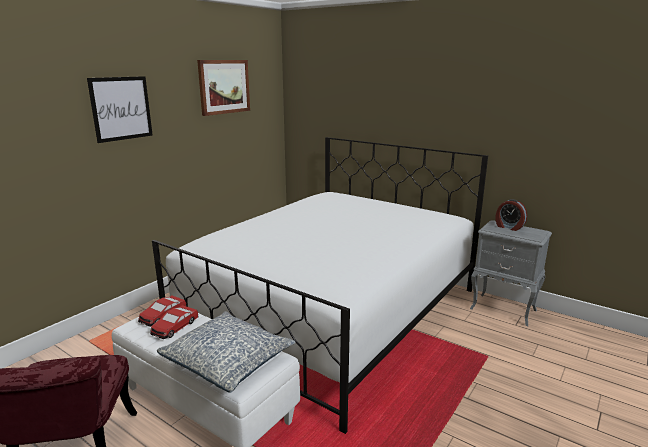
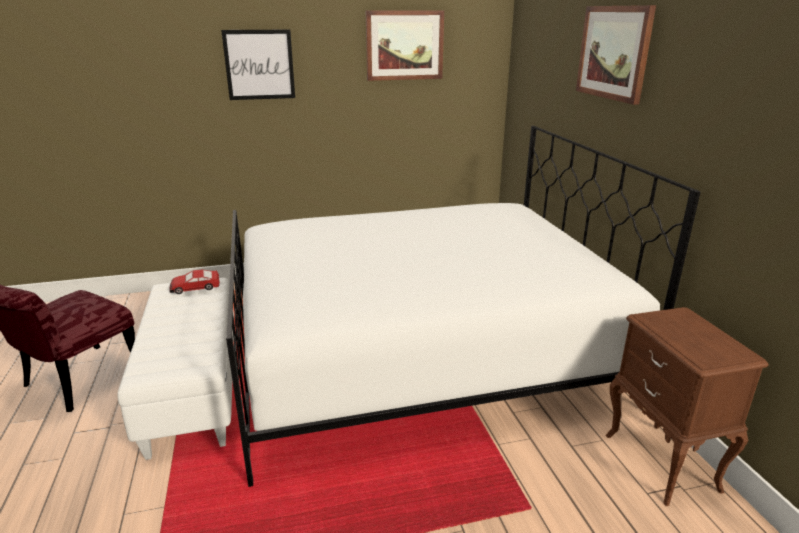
camera: 40 degrees right, 5 degrees up
(175, 327) = (186, 301): toy car -> none
(228, 361) = (168, 349): pillow -> none
(398, 85) = (614, 52): none -> picture
(503, 309) = (661, 463): grey nightstand -> brown nightstand
(509, 227) = (692, 327): alarm clock -> none

